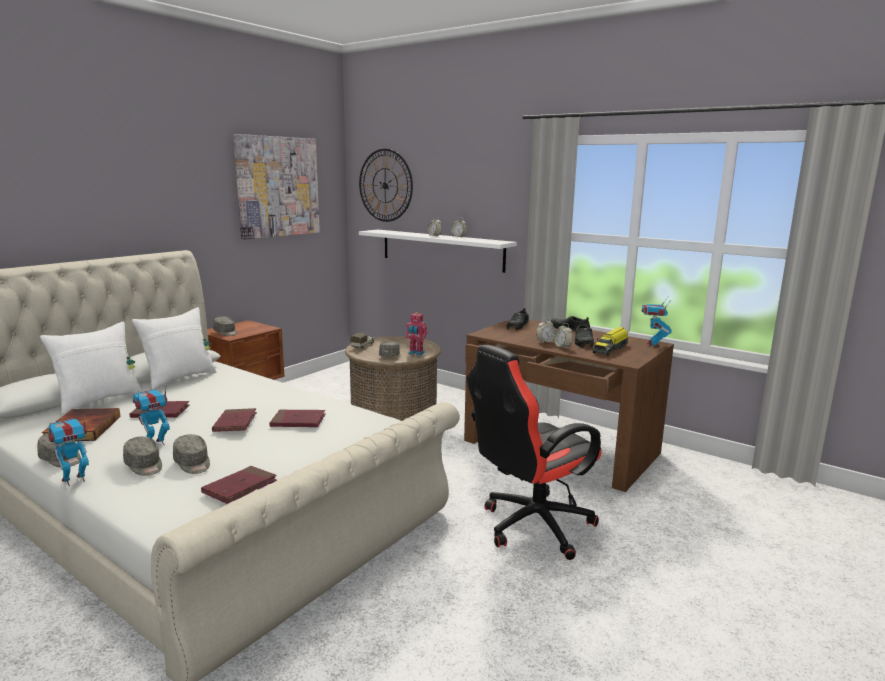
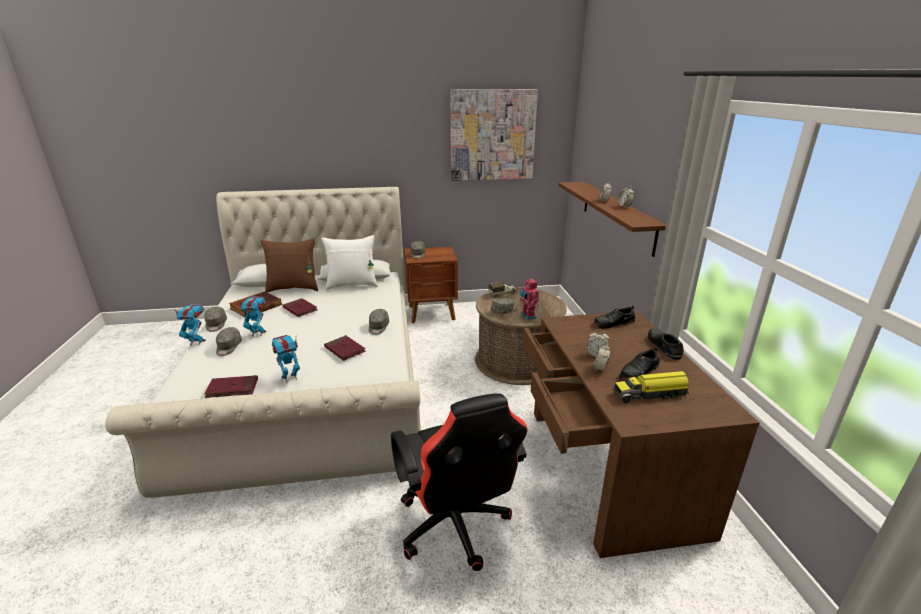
camera: 45 degrees right, 10 degrees up
(99, 401) = (293, 289): white pillow -> brown pillow
(193, 463) = (244, 357): grey cap -> grey cap (378, 327)
(235, 423) = (314, 335): red book -> none
(385, 185) = (593, 138): wall clock -> none
(441, 250) = (616, 215): white shelf -> brown shelf
(529, 529) = (455, 531): black office chair -> black office chair turned 120 degrees counterclockwise
(653, 345) = (722, 411): toy robot -> toy robot (290, 378)

